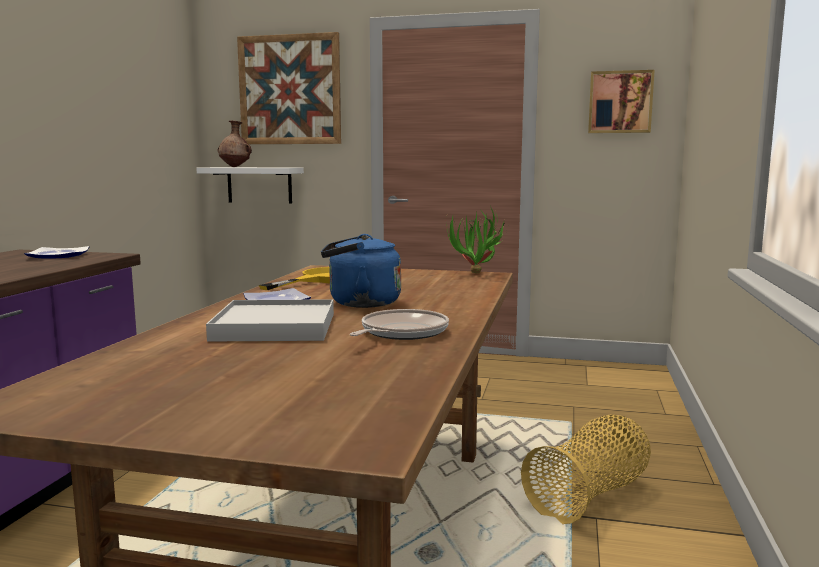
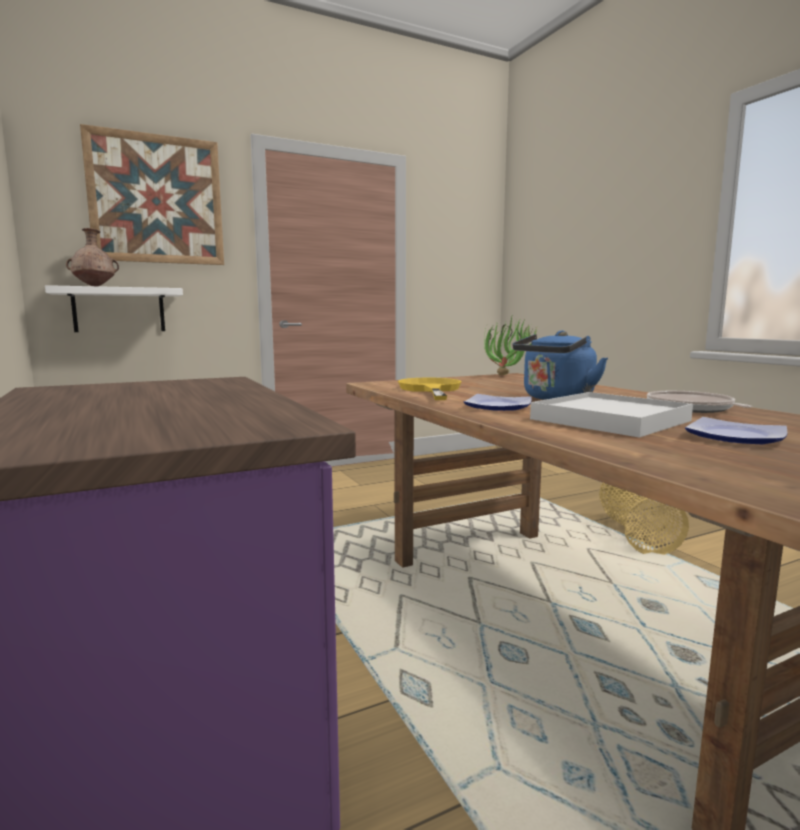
camera: 40 degrees left, 0 degrees up
(59, 255) = (156, 386): plate -> plate (733, 436)
(620, 102) = (463, 242): picture -> none

